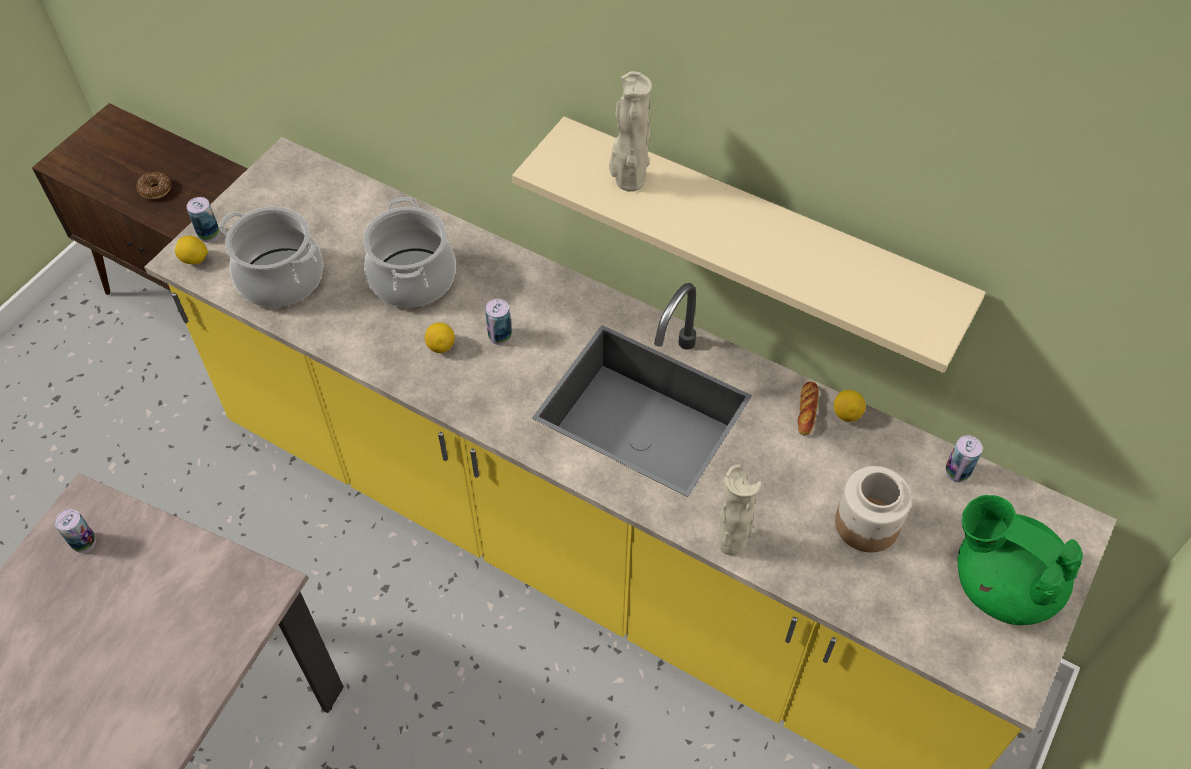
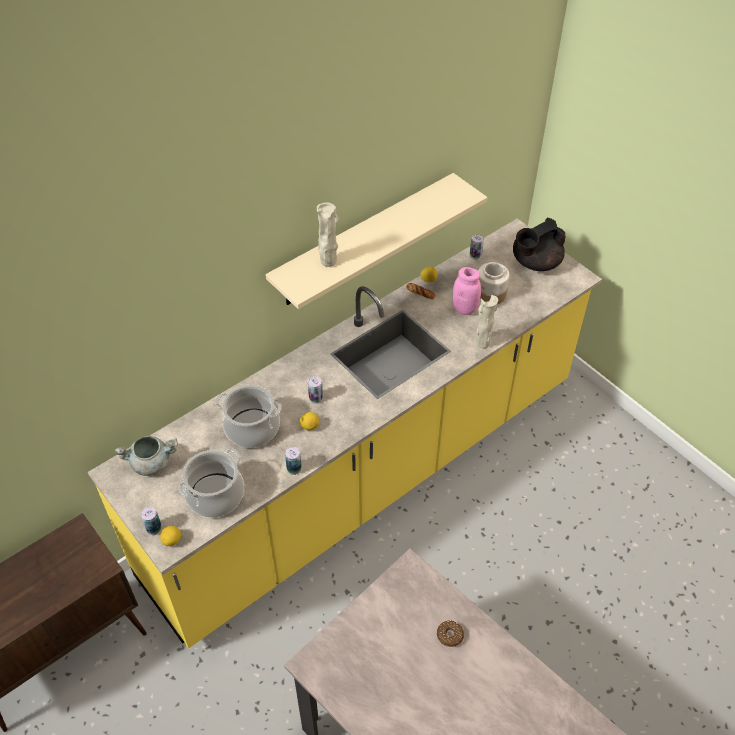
camera: 70 degrees left, 5 degrees down
(84, 542) = (340, 666): can -> can (294, 469)
(155, 189) = (35, 593): donut -> donut (450, 635)
(315, 193) = (152, 463): none -> grey cooking pot
(804, 491) = (464, 309): none -> pink jar
(1002, 584) = (535, 263): green teapot -> black teapot

